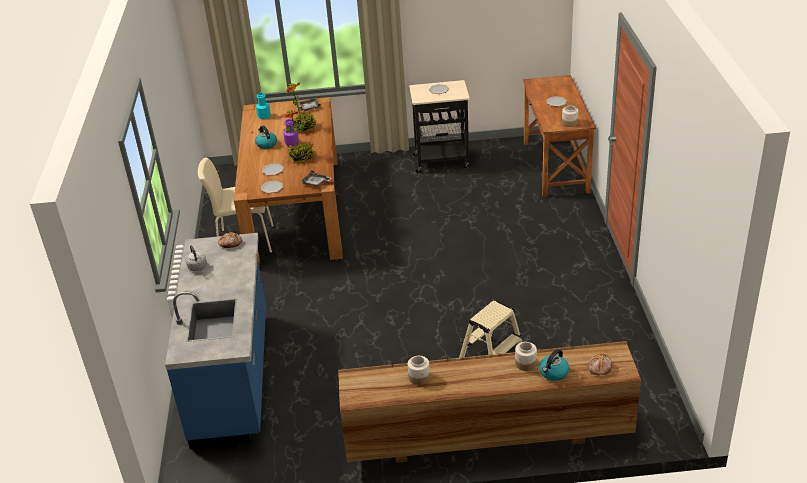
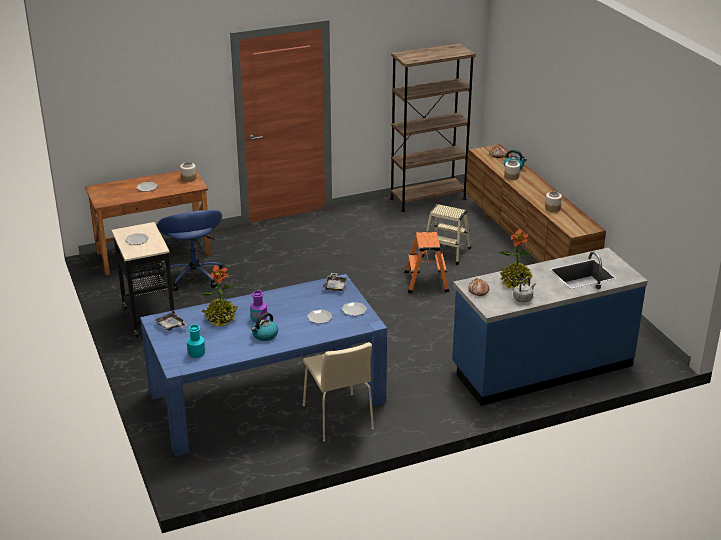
camera: 110 degrees left, 5 degrees down
(295, 209) = (266, 397): brown dining table -> blue dining table
(301, 157) = (287, 306): potted plant -> potted plant (515, 282)
(431, 330) = (426, 282): none -> orange step ladder
(501, 186) = (194, 277): none -> blue office chair
(641, 373) = (428, 198): none -> brown bookcase

